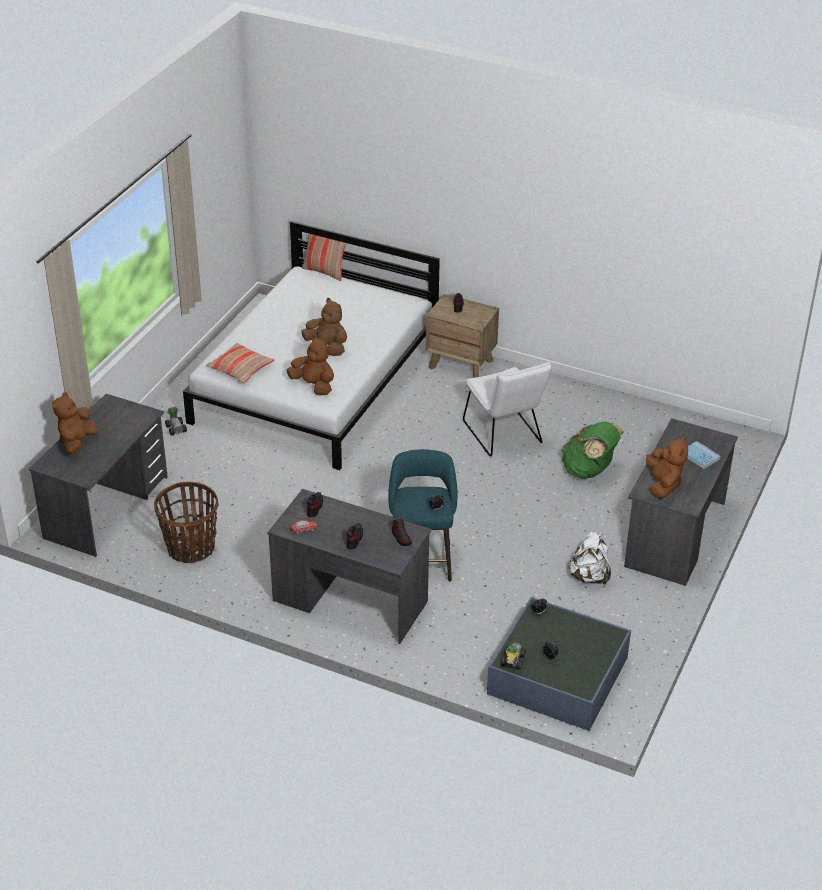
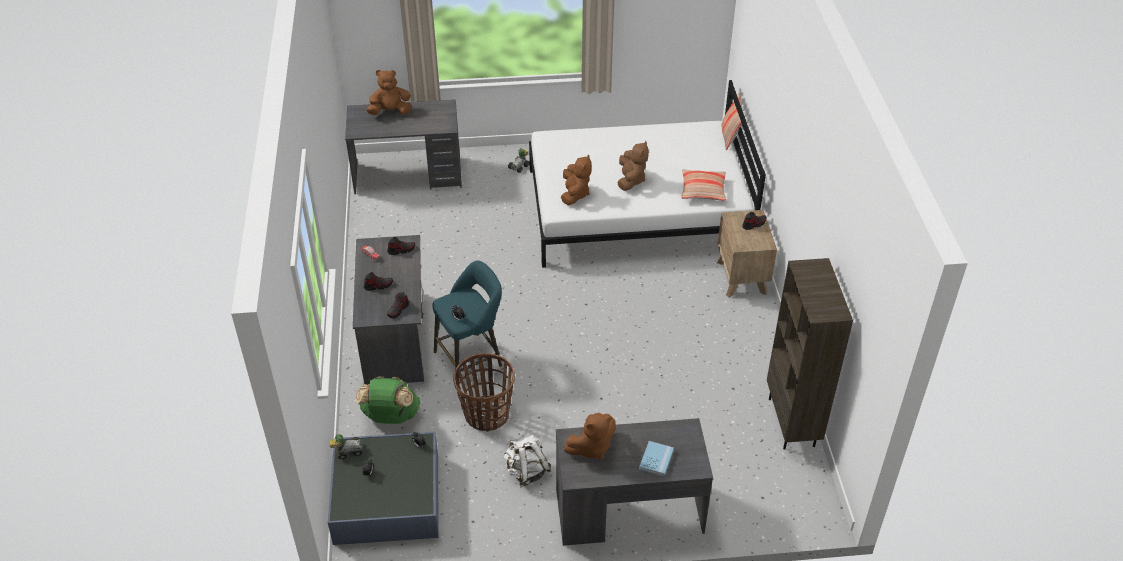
camera: 60 degrees right, 5 degrees up
(190, 548) = (395, 233): basket -> basket (486, 414)
(240, 369) = (562, 151): pillow -> pillow (703, 190)
(504, 435) = (669, 343): white chair -> none
(589, 470) = (670, 416): green backpack -> green backpack (391, 417)
(644, 411) = (792, 422): none -> brown bookcase

